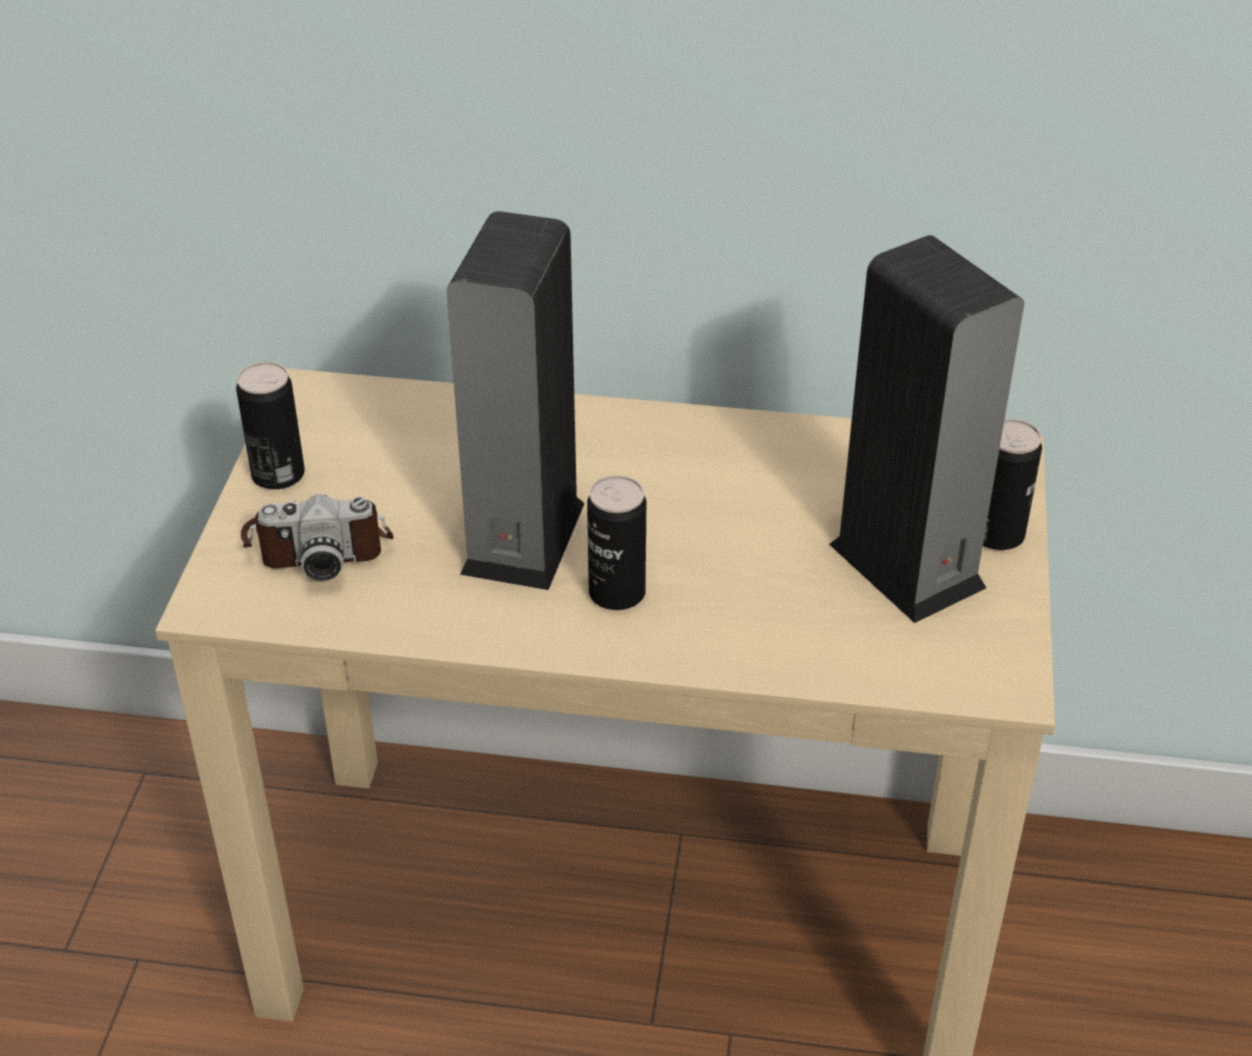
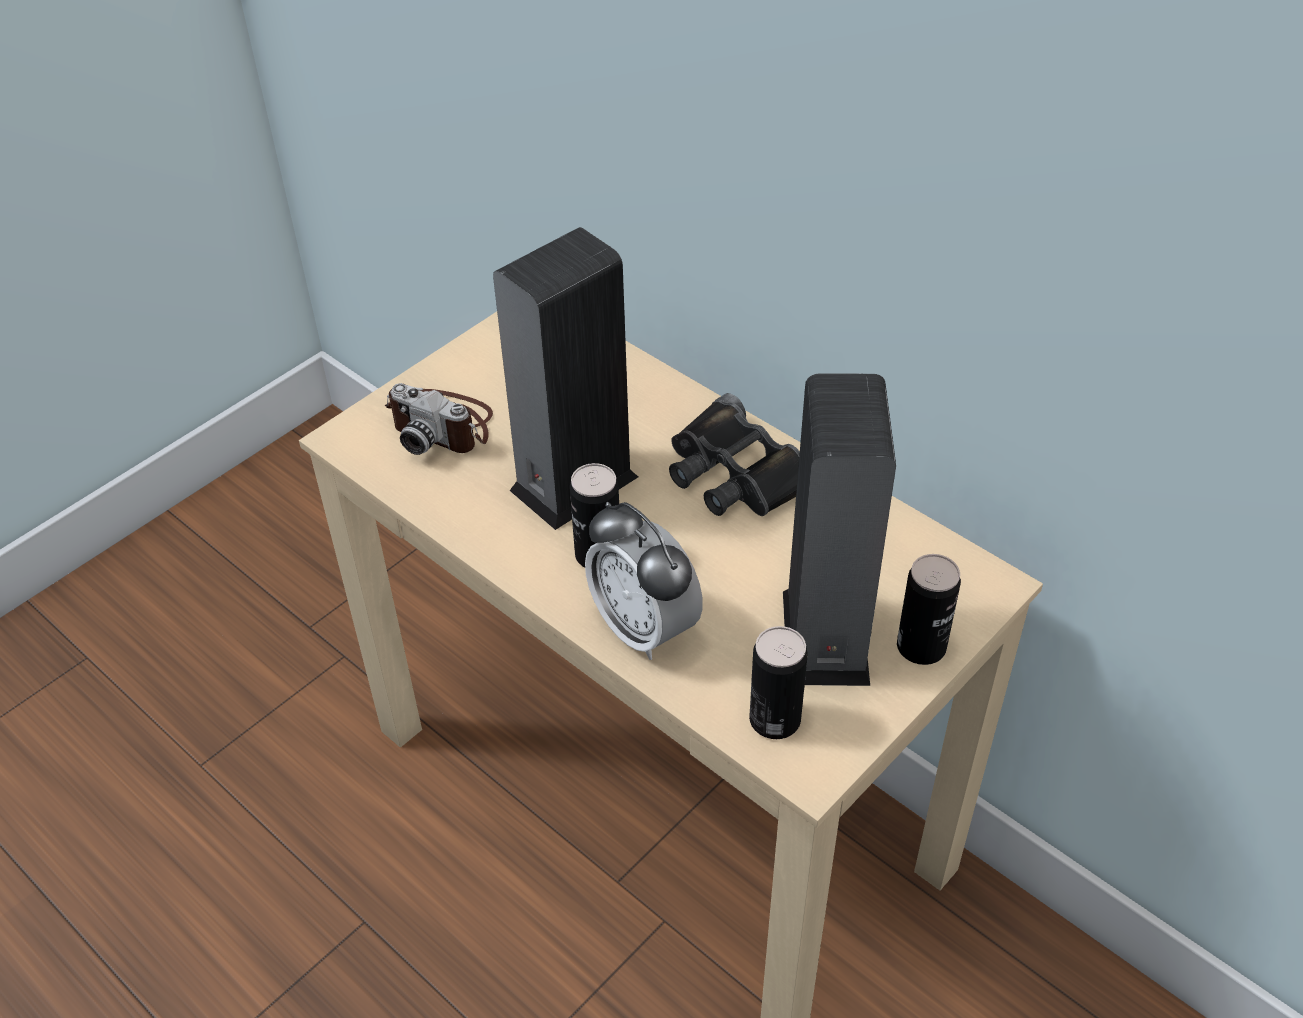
camera: 35 degrees right, 5 degrees up
(278, 475) = (462, 365): can -> can (774, 720)
(679, 458) = (736, 473): none -> black binoculars
(731, 638) = (644, 628): none -> alarm clock

